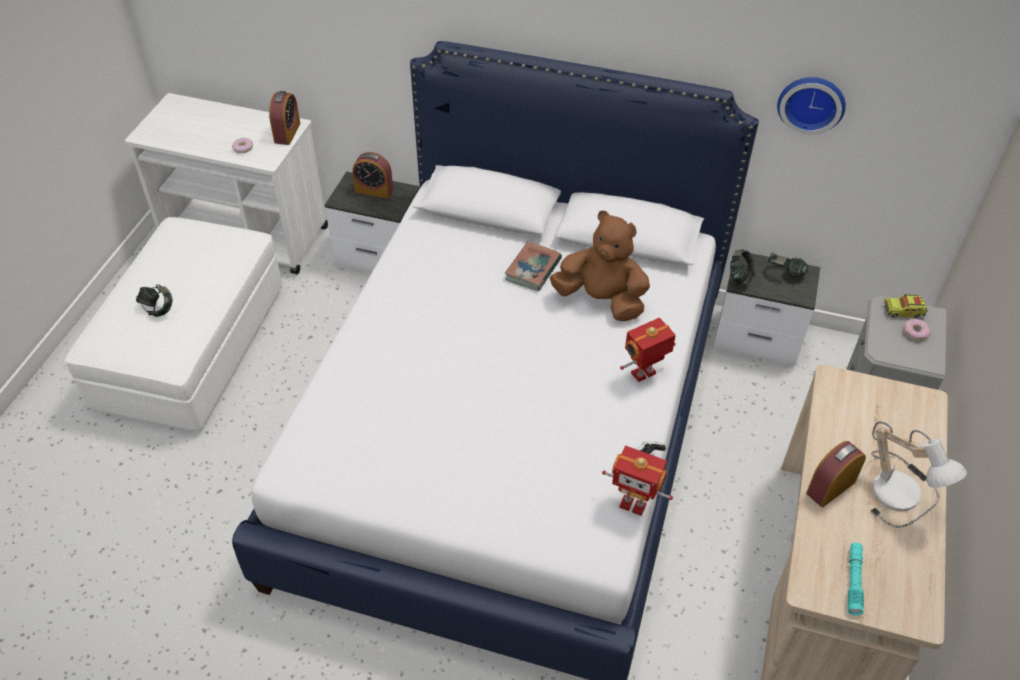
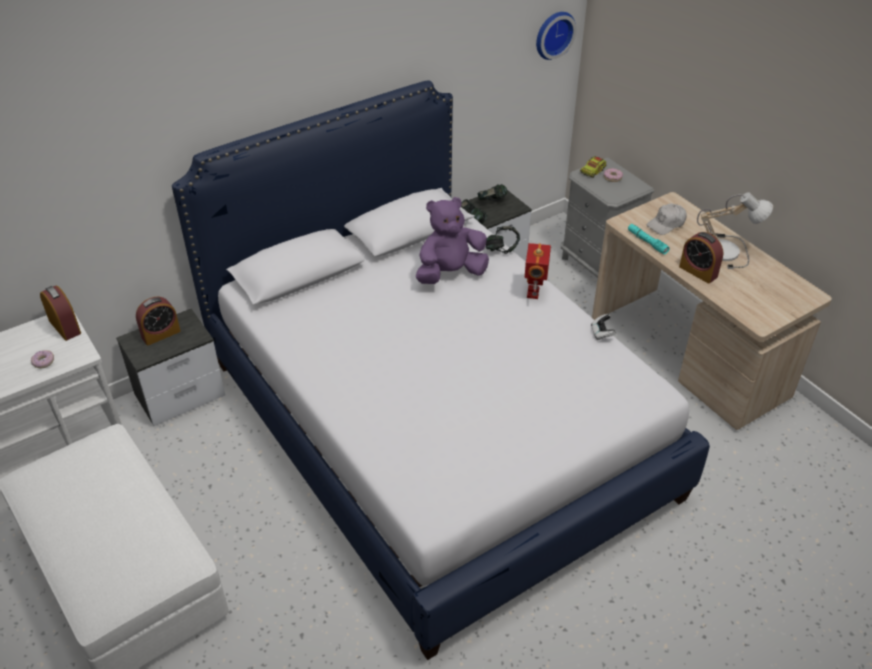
camera: 50 degrees left, 5 degrees down
(158, 309) = (115, 538): headphones -> headphones (501, 249)
(533, 269) = (384, 287): book -> none
(601, 300) = (450, 273): brown plush toy -> purple plush toy
(633, 504) = (632, 358): toy robot -> none
(811, 102) = (472, 64): wall clock -> wall clock (553, 34)
(830, 487) = (698, 271): alarm clock -> alarm clock turned 45 degrees counterclockwise
(854, 581) = (768, 303): turquoise flashlight -> turquoise flashlight (647, 242)
(878, 417) = (666, 224): none -> white cap

